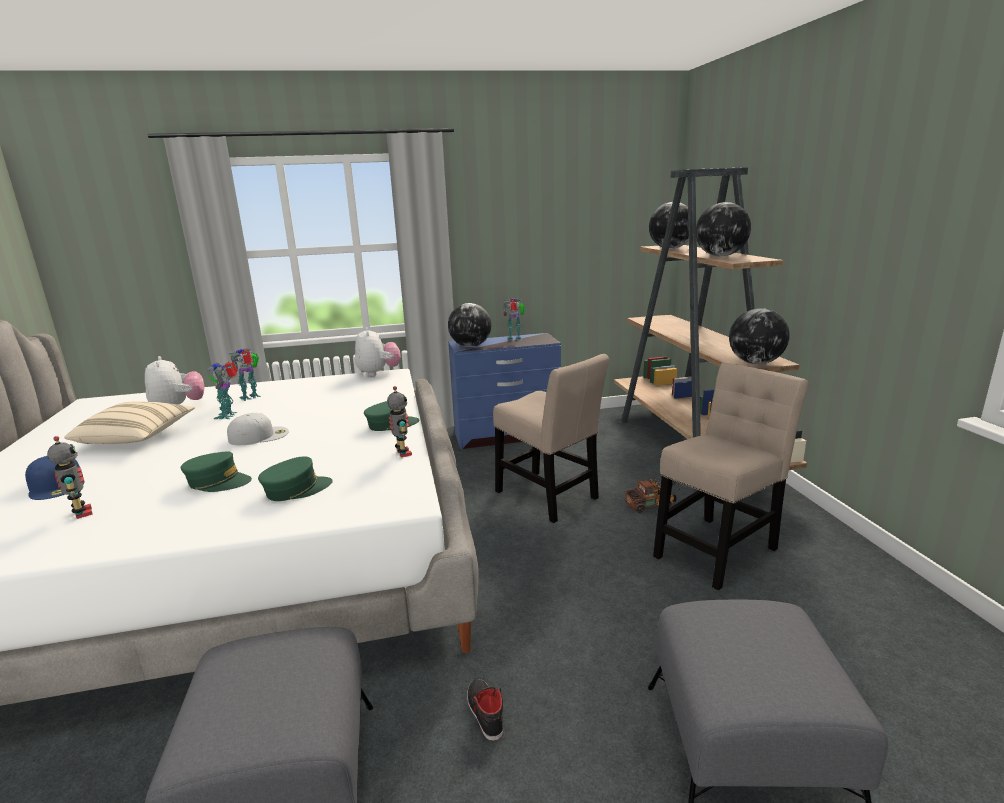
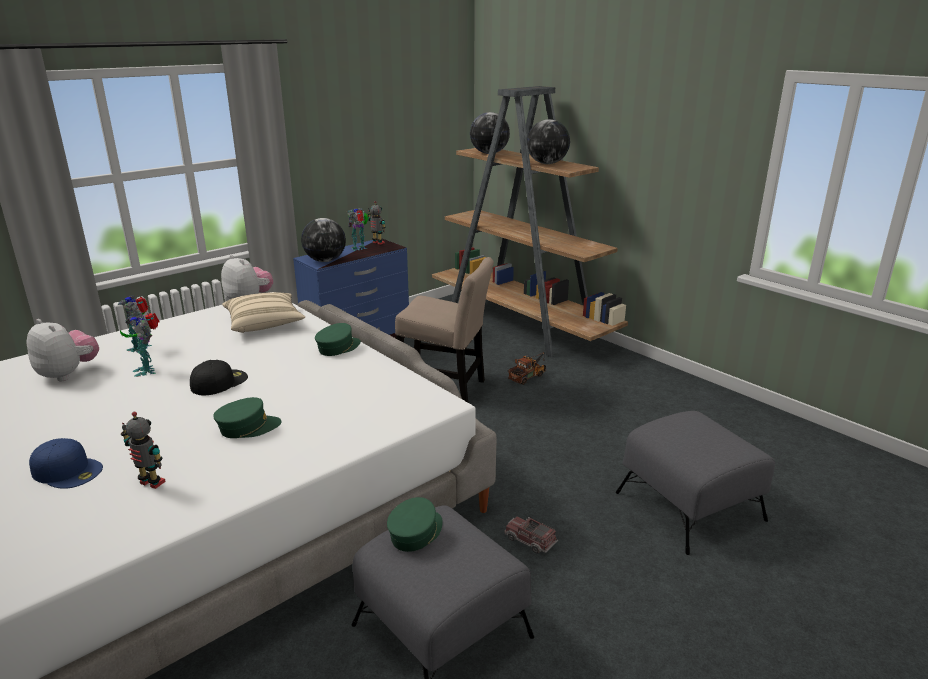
camera: 30 degrees left, 5 degrees up
(137, 438) = (75, 411): beige pillow -> beige pillow (264, 324)
(259, 435) = (219, 382): white cap -> black cap
(296, 489) = (334, 416): green cap -> green cap (416, 533)
(402, 453) = (383, 369): toy robot -> toy robot (377, 243)
(484, 712) = (530, 540): black shoe -> toy truck
(718, 549) = (595, 397): beige chair -> none
(755, 363) = (589, 250): globe -> none

